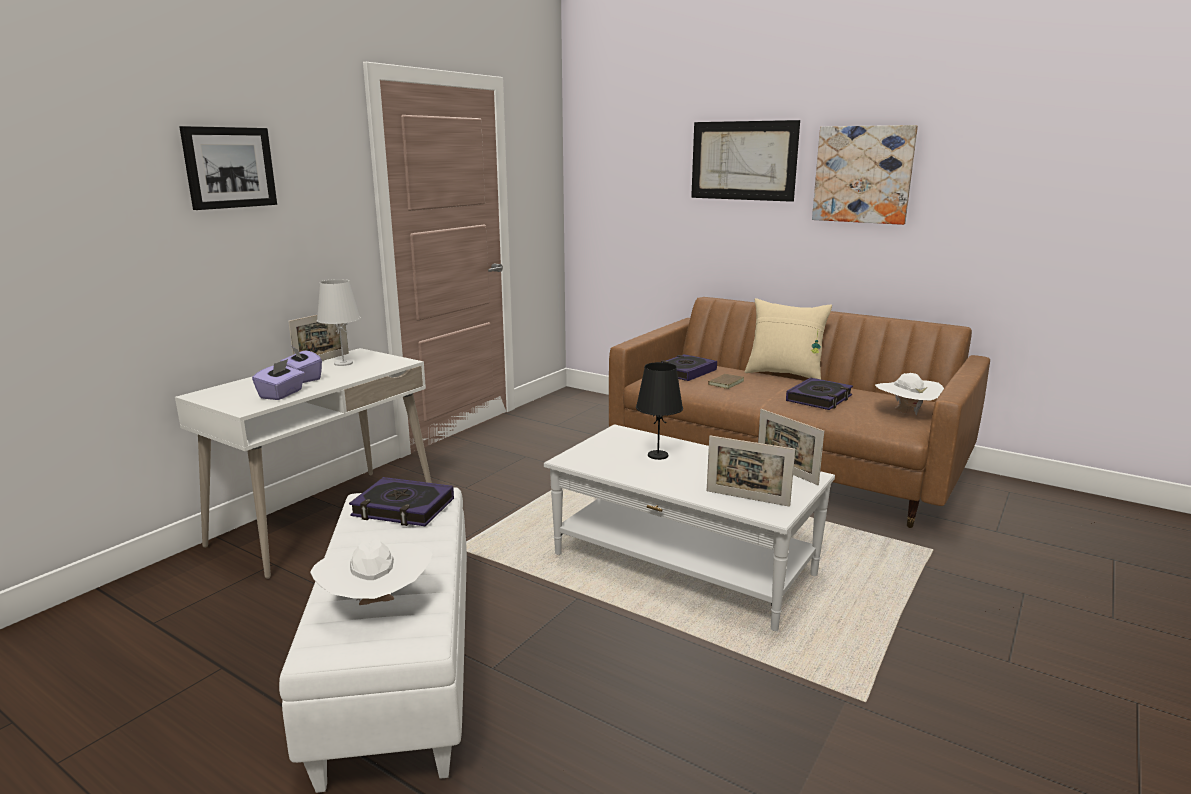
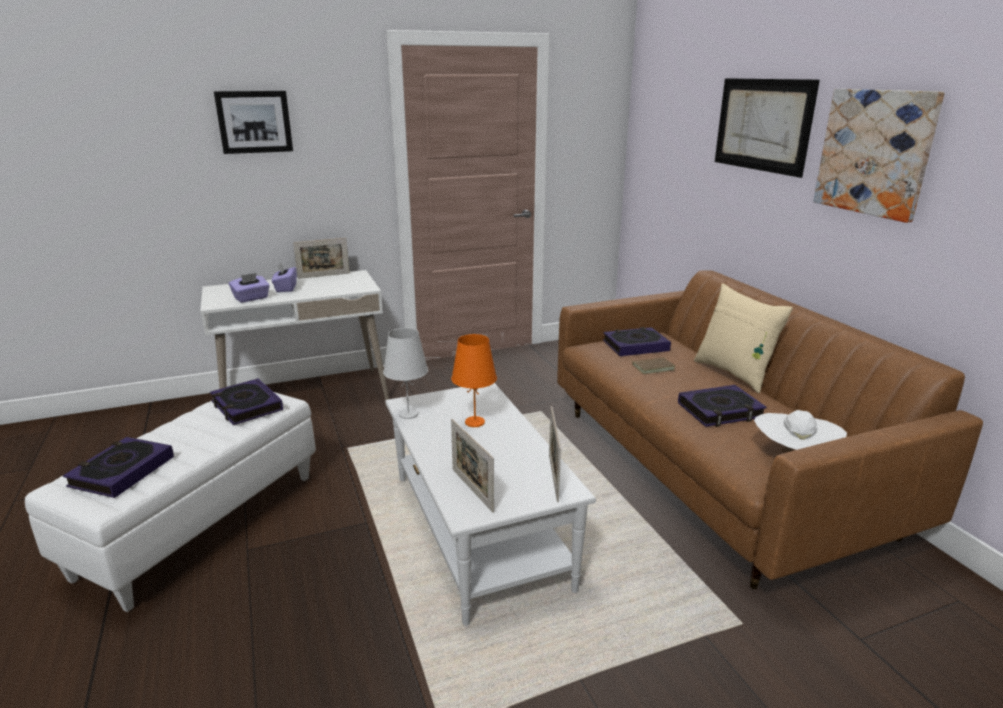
camera: 35 degrees right, 5 degrees up
(343, 363) = (331, 281): white table lamp -> white table lamp (408, 414)
(376, 605) = (122, 472): white hat -> book
(658, 455) = (474, 422): black table lamp -> orange table lamp

